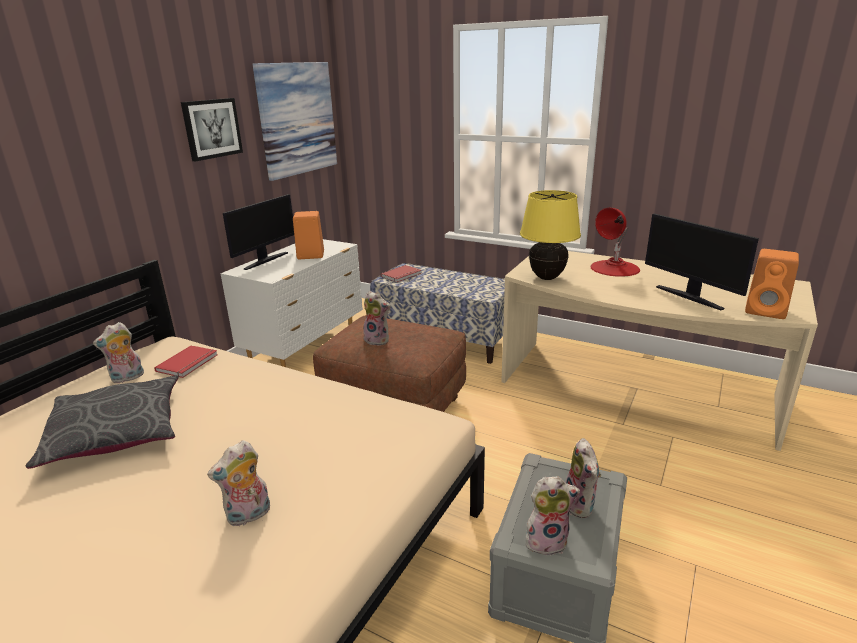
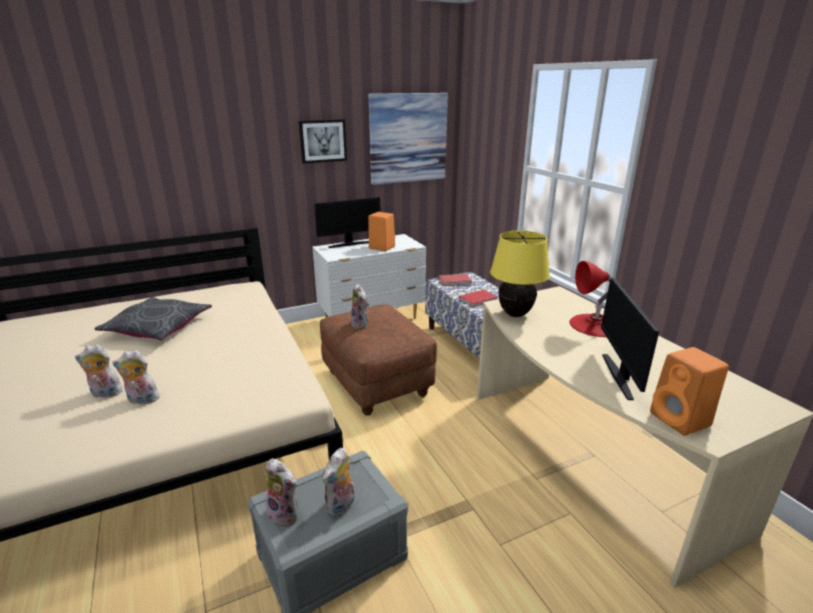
camera: 35 degrees right, 0 degrees up
(127, 378) = (203, 299): plush toy -> plush toy (105, 394)
(189, 363) = (238, 301): red book -> red book (479, 300)

